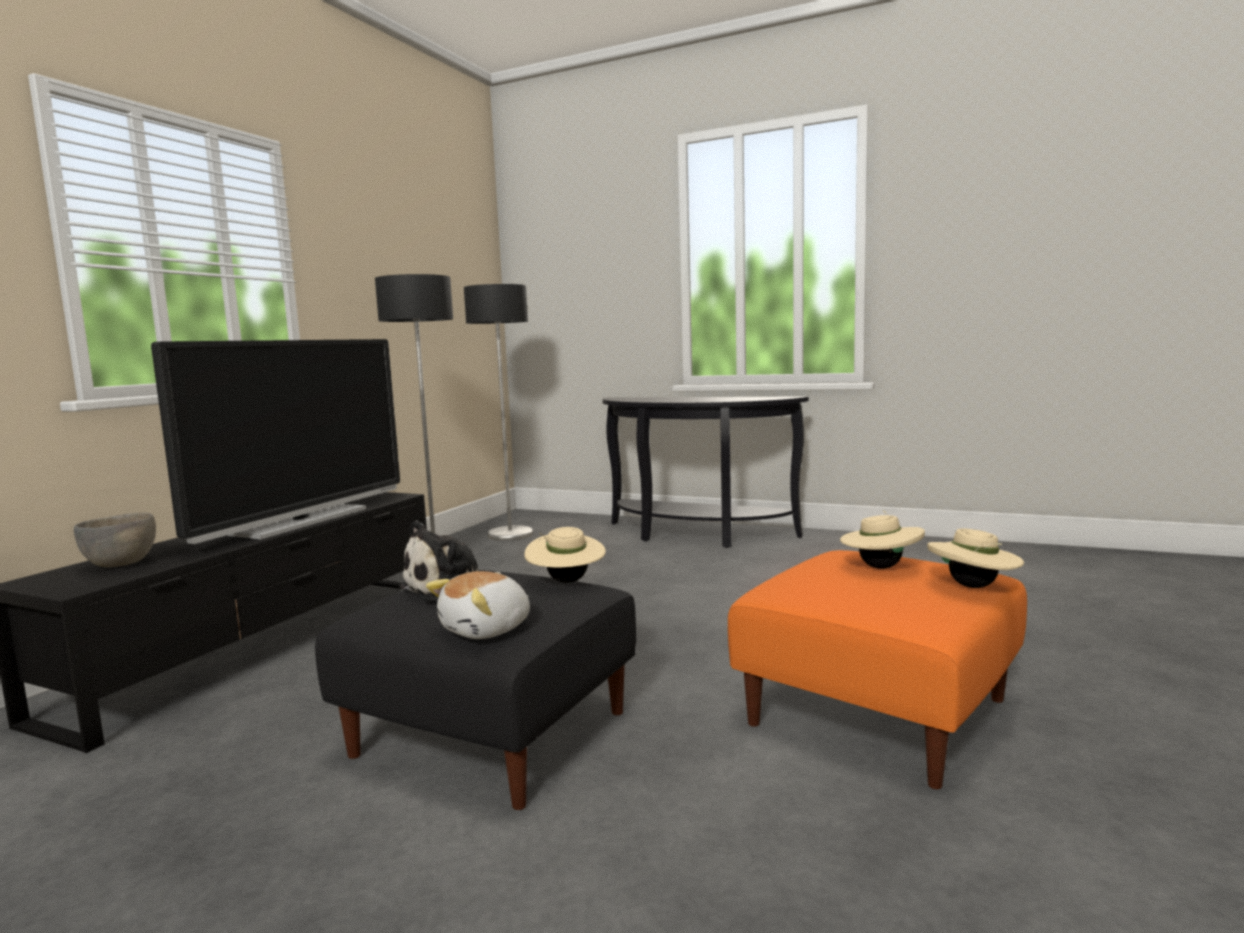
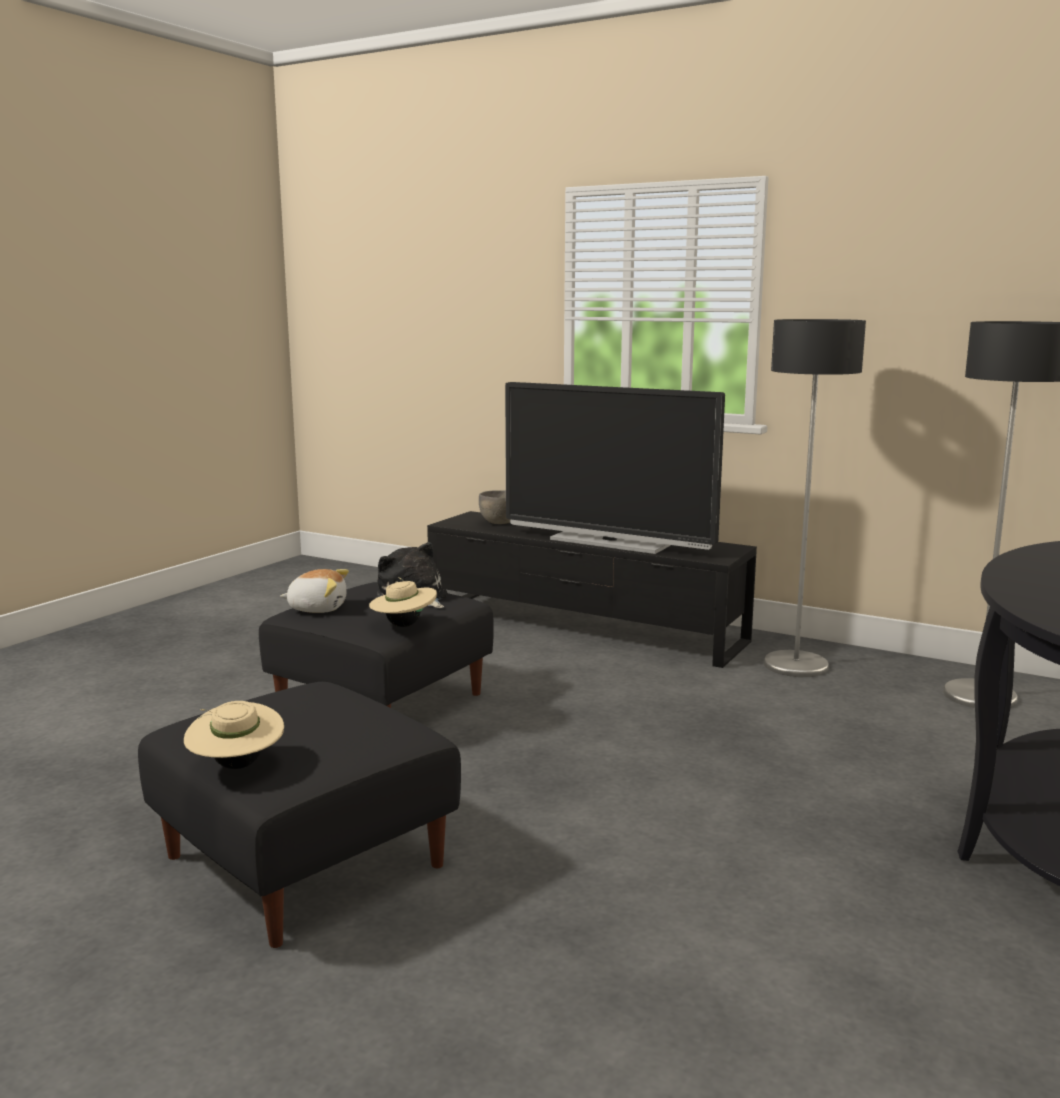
camera: 95 degrees right, 5 degrees up
(487, 629) = (317, 608): plush toy -> plush toy turned 135 degrees clockwise
(879, 712) = (302, 861): orange ottoman -> black ottoman
(880, 567) = (336, 737): beige hat -> none

